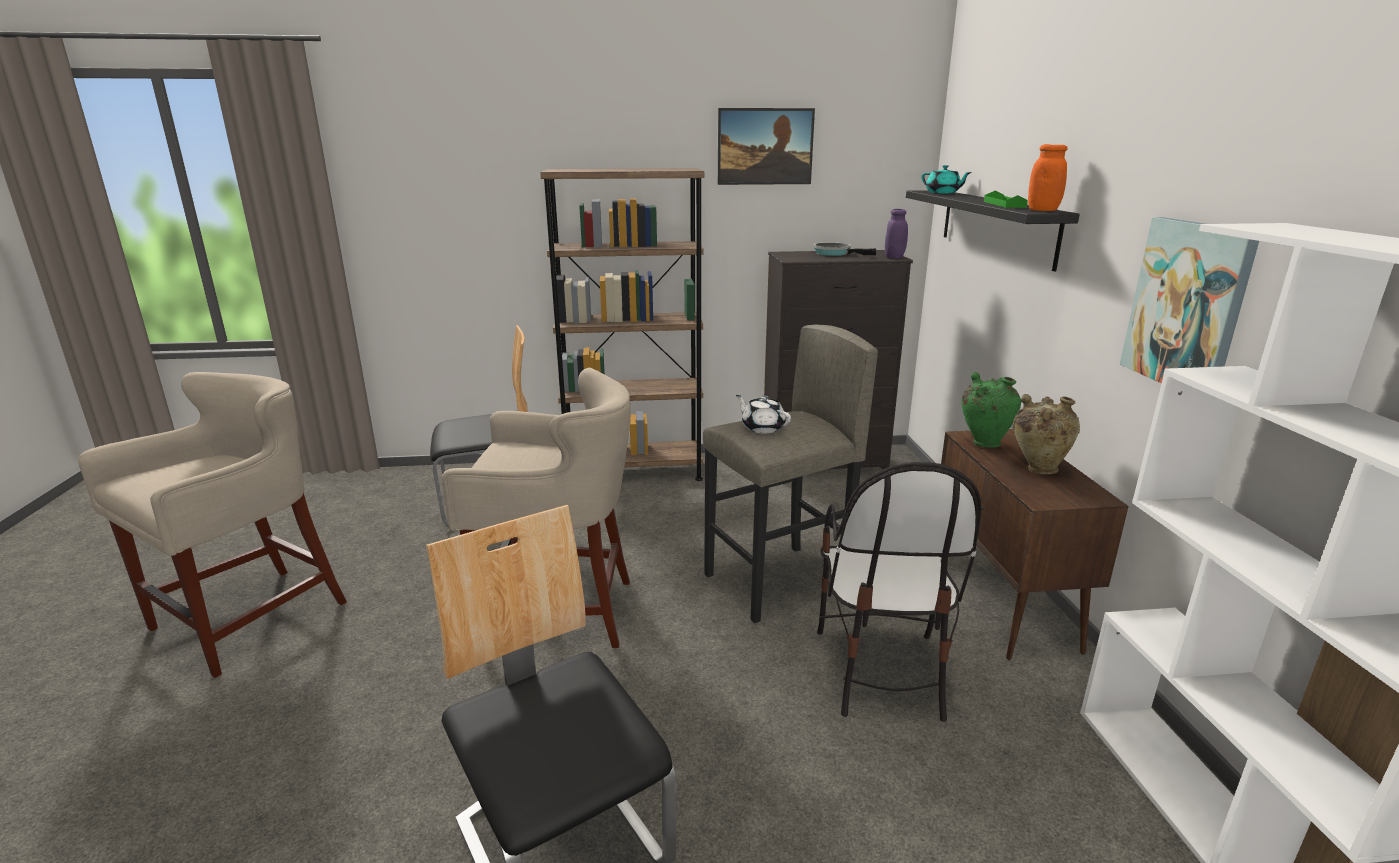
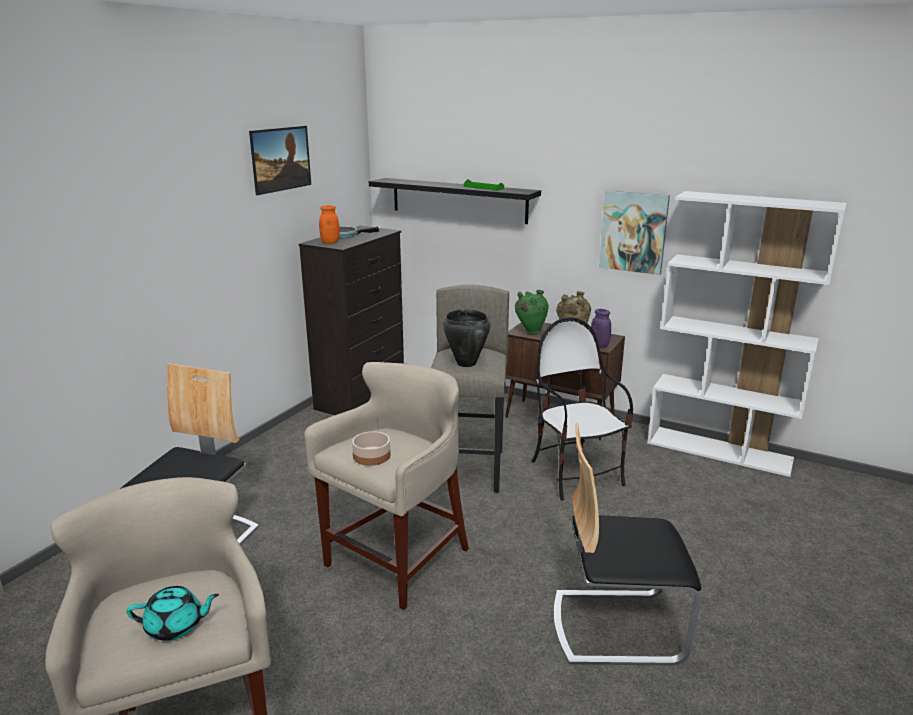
camera: 55 degrees left, 0 degrees up
(501, 461) = (372, 456): none -> bowl
(633, 471) = (250, 463): brown bookcase -> none
(762, 428) = (466, 363): white teapot -> black cooking pot
(880, 671) = (575, 474): chair -> chair turned 150 degrees counterclockwise
(894, 257) = (387, 230): purple jar -> purple jar (599, 345)
(943, 193) = (402, 181): turquoise teapot -> turquoise teapot (176, 626)
(1042, 210) = (520, 190): orange jar -> orange jar (330, 242)

